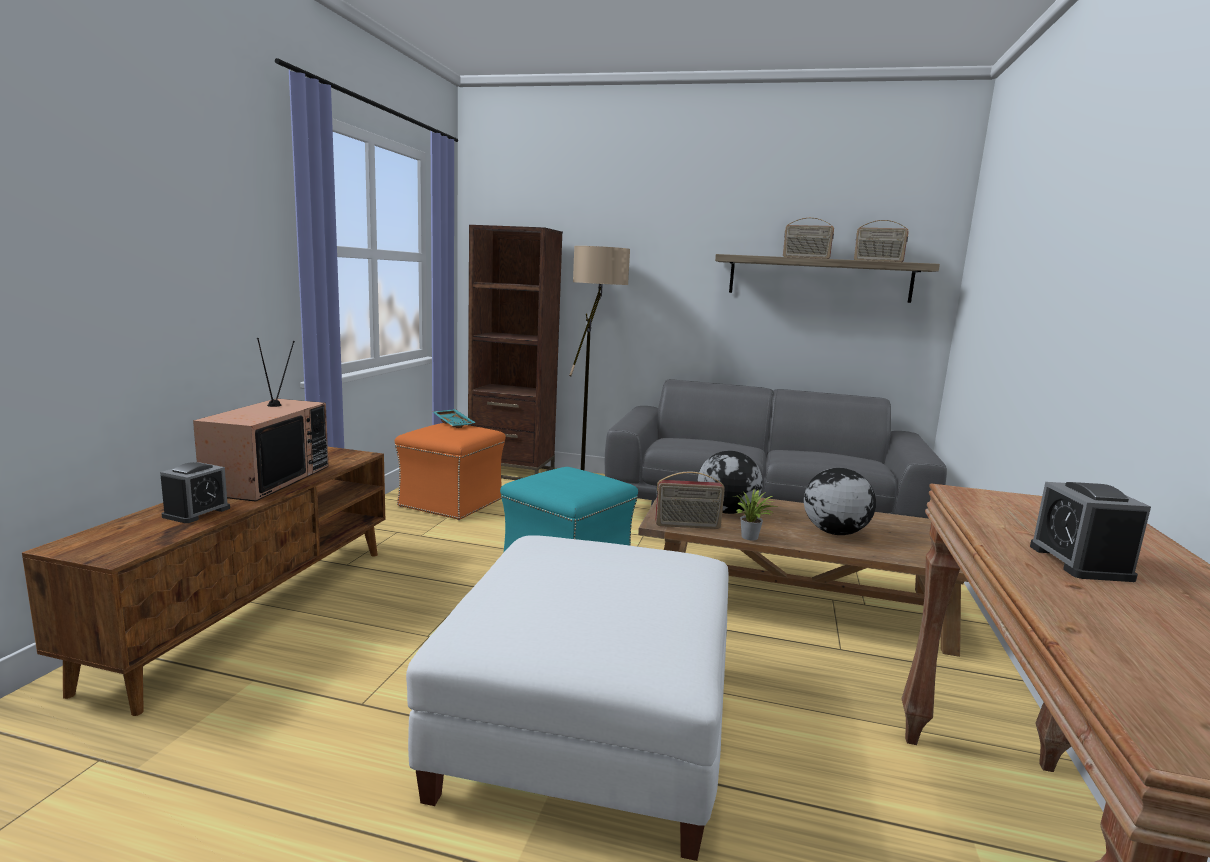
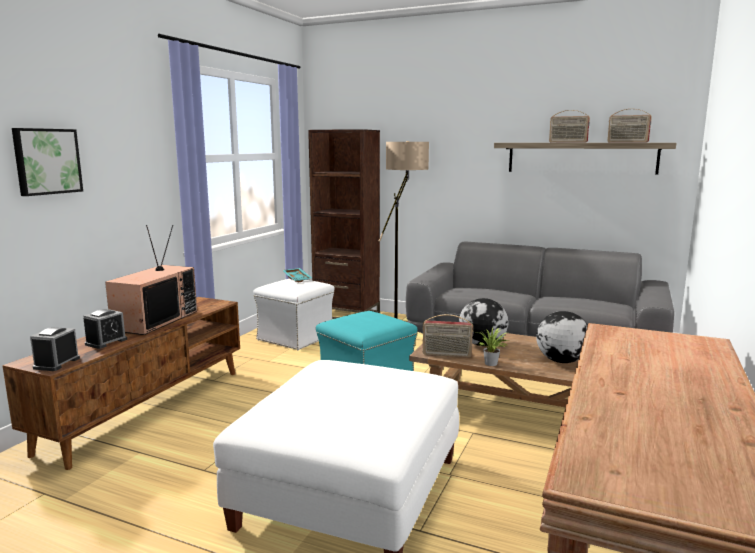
camera: 10 degrees right, 0 degrees up
(99, 229) = (46, 161): none -> picture
(452, 503) = (296, 338): orange ottoman -> white ottoman
(1079, 562) = (642, 378): alarm clock -> alarm clock (57, 363)

